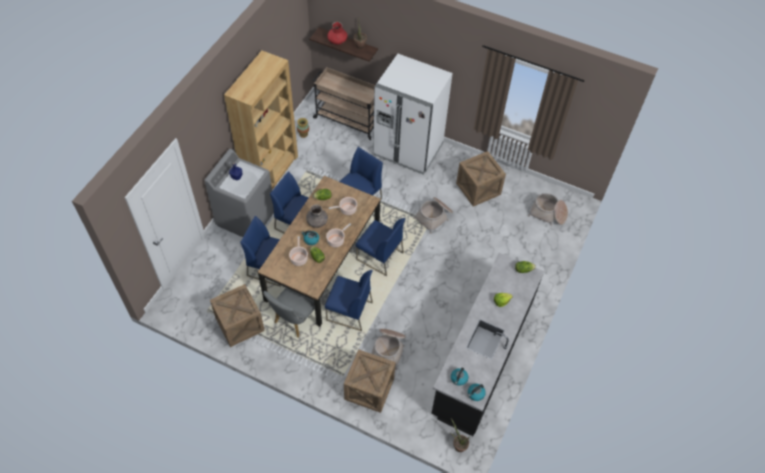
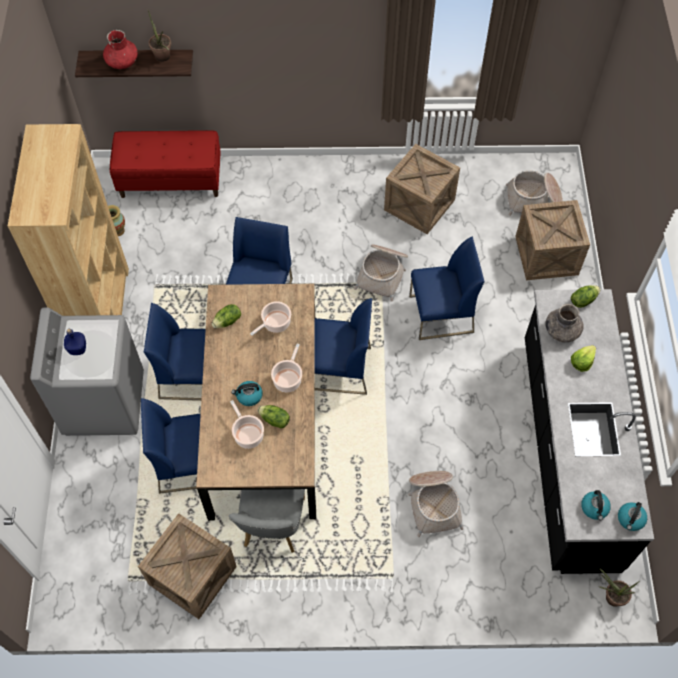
camera: 25 degrees left, 5 degrees up
(317, 221) = (241, 363): grey vase -> grey vase (562, 330)
(347, 119) = (171, 180): beige cart -> red bench
(349, 311) = (345, 474): blue chair -> blue chair (440, 315)
(369, 389) = (441, 577): crate -> crate (546, 255)
(408, 149) = (287, 189): white fridge -> none

